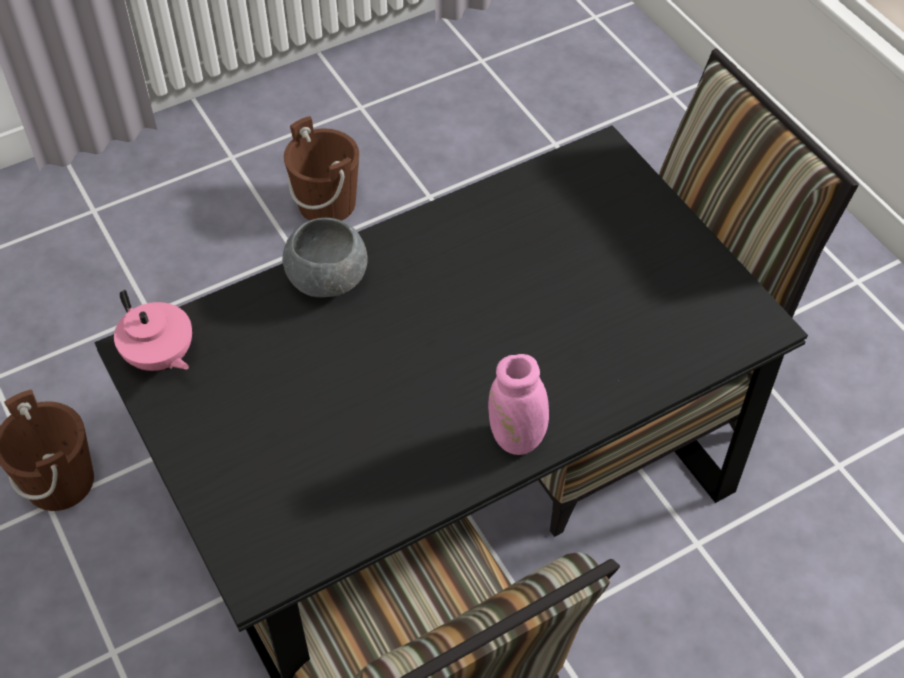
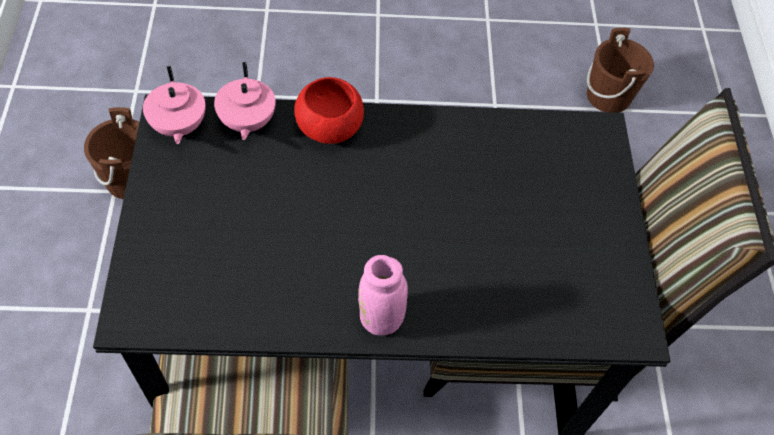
camera: 25 degrees right, 5 degrees up
(234, 316) = (247, 122): none -> pink teapot
(327, 203) = (420, 76): brown bucket -> brown bucket (608, 96)
(327, 278) = (329, 127): grey bowl -> red bowl

